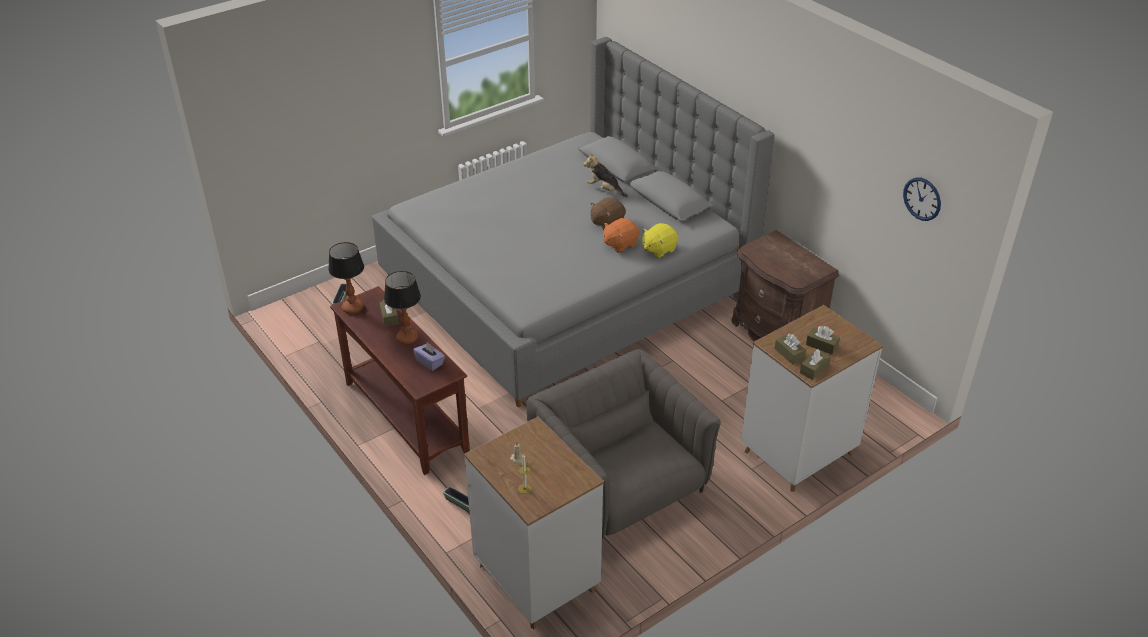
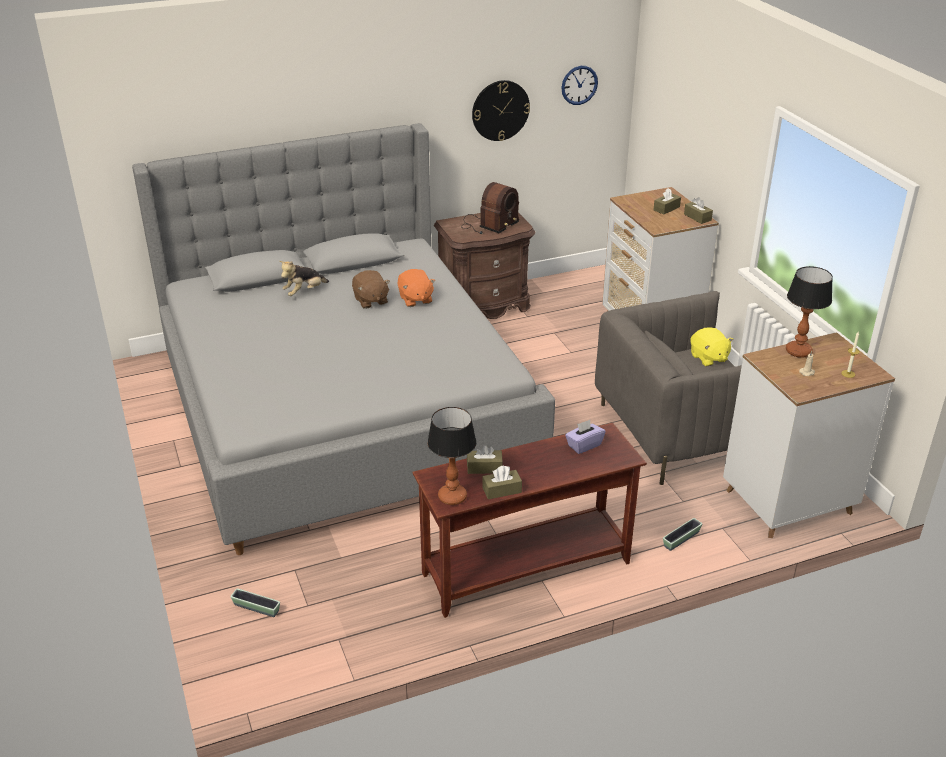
camera: 75 degrees left, 5 degrees down
(407, 338) = (532, 457): table lamp -> table lamp (799, 351)
(658, 249) = (437, 280): yellow plush toy -> yellow plush toy (708, 358)
(787, 261) = (488, 225): none -> radio
(789, 354) = (674, 223): brown tissue box -> brown tissue box (502, 490)
(847, 171) = (500, 110): none -> wall clock

